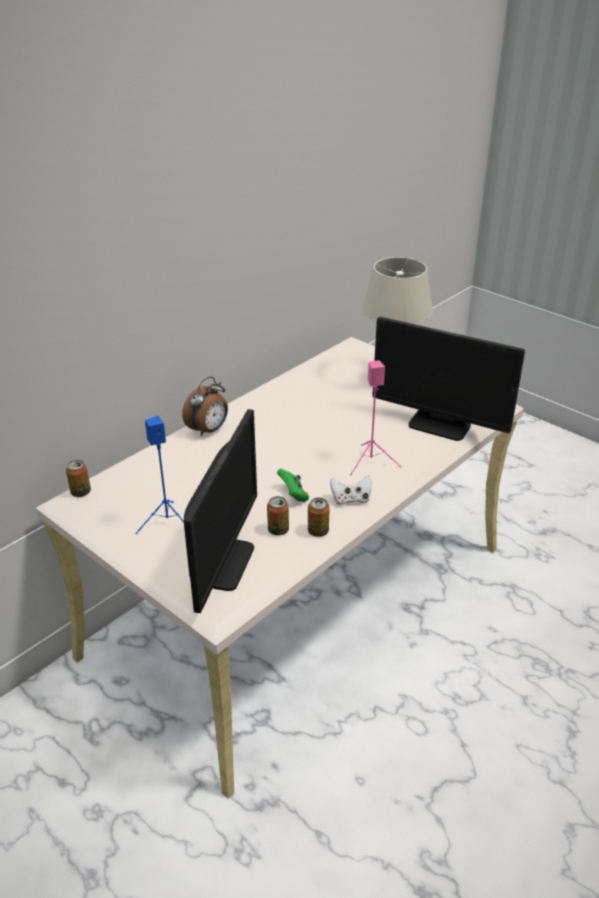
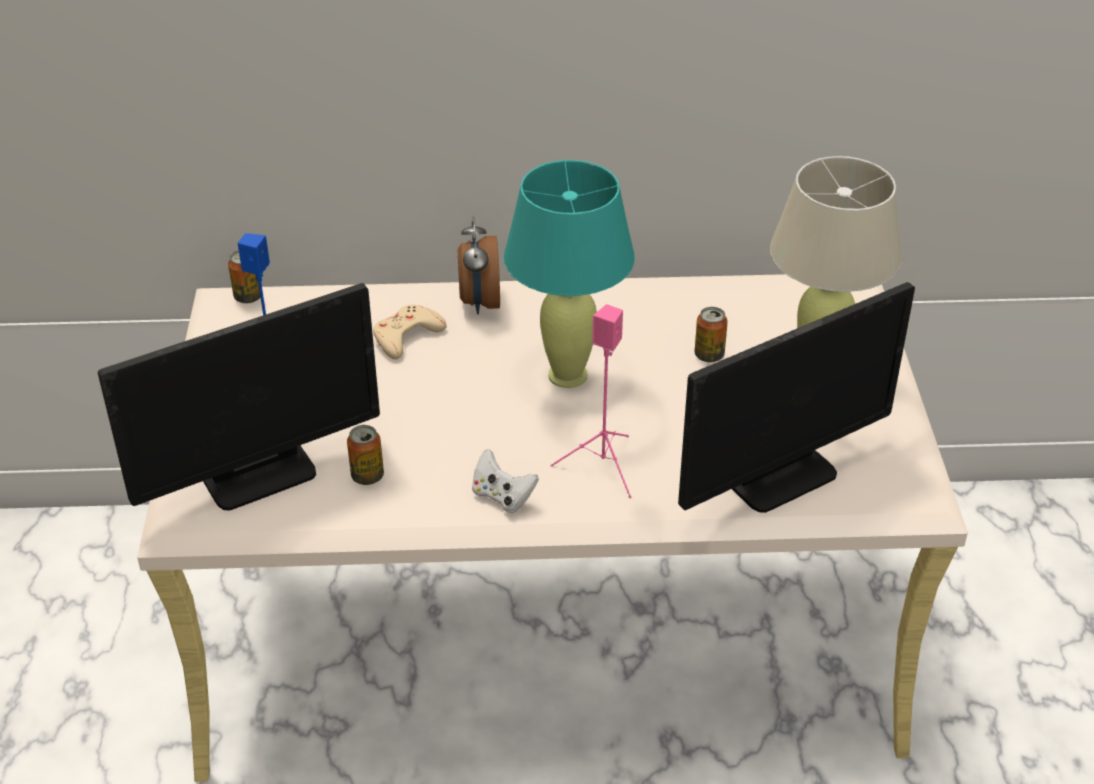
camera: 45 degrees right, 5 degrees up
(197, 463) = (406, 336): none -> beige game controller
(209, 430) = (479, 302): alarm clock -> alarm clock turned 90 degrees clockwise
(294, 495) = (447, 446): green game controller -> none
(298, 437) = (568, 375): none -> turquoise table lamp
(318, 531) = (405, 508): can -> can (709, 355)
(439, 425) = (779, 475): monitor -> monitor turned 105 degrees counterclockwise

